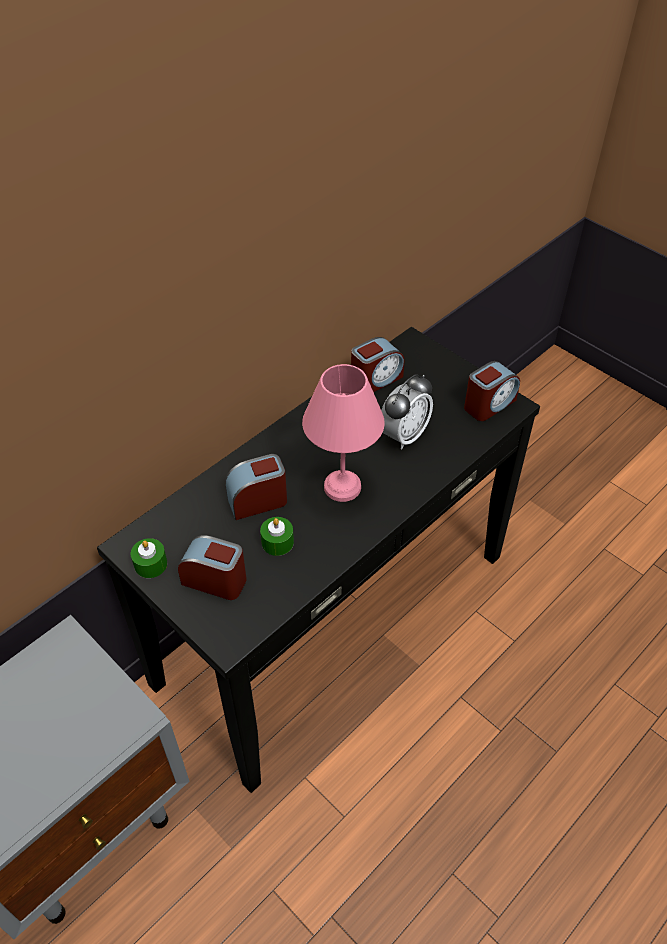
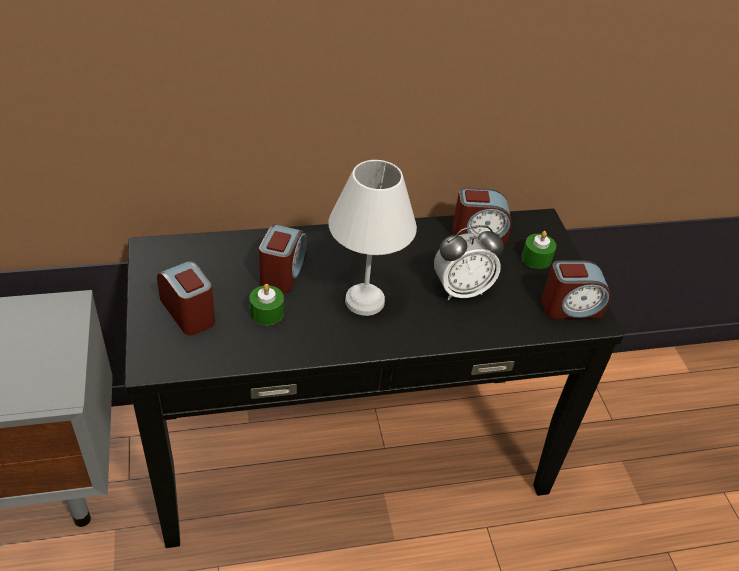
camera: 30 degrees right, 5 degrees down
(150, 564) = (153, 272): green candle -> green candle (536, 258)
(257, 501) = (282, 272): alarm clock -> alarm clock turned 90 degrees clockwise
(344, 487) = (366, 302): pink table lamp -> white table lamp

